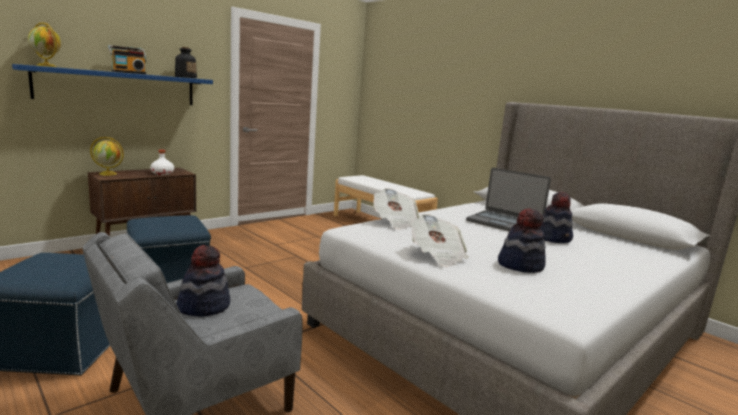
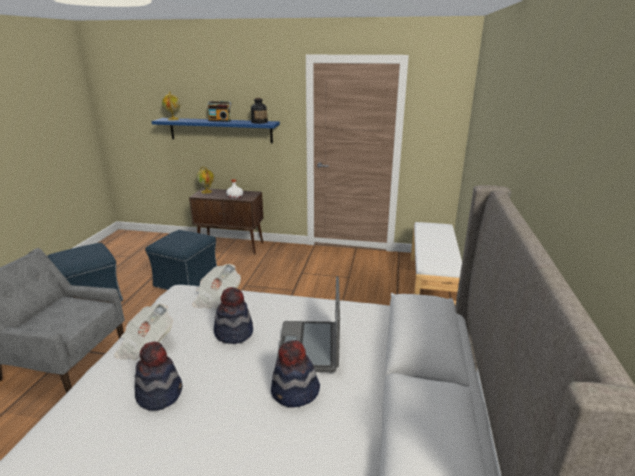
camera: 55 degrees right, 10 degrees up
(204, 306) = (65, 308): hat -> hat (234, 333)

